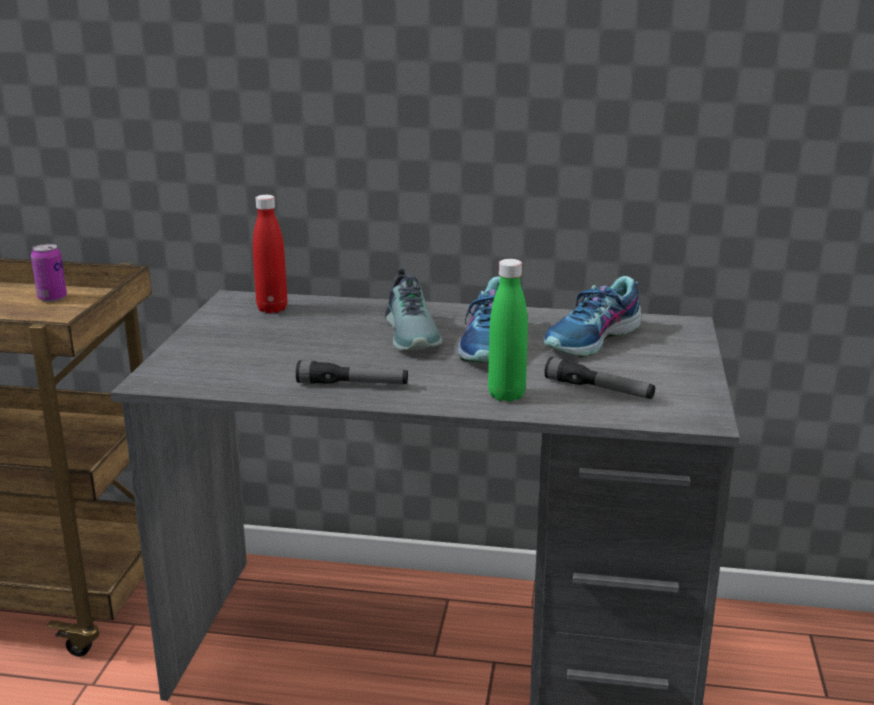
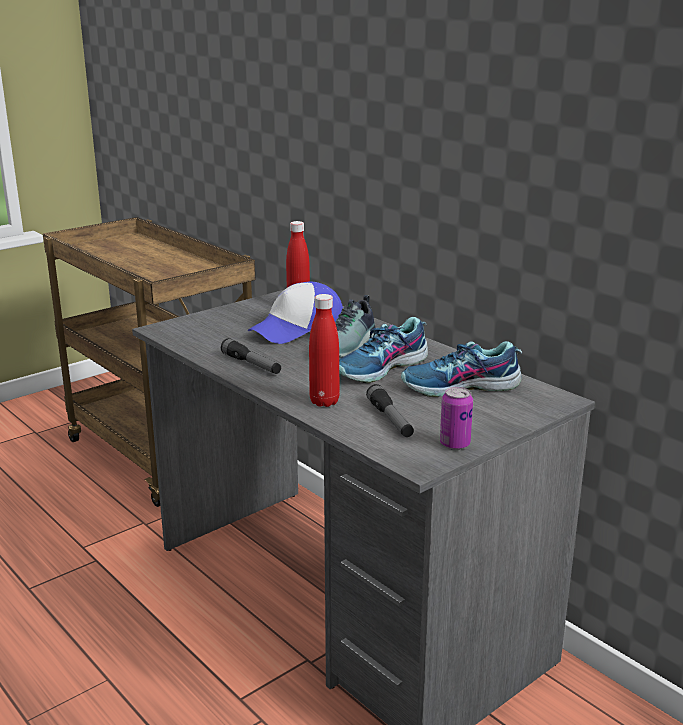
camera: 40 degrees right, 0 degrees up
(52, 298) = (197, 268): can -> can (455, 444)
(322, 332) = (298, 328): none -> cap
(506, 395) = (324, 402): green bottle -> red bottle

